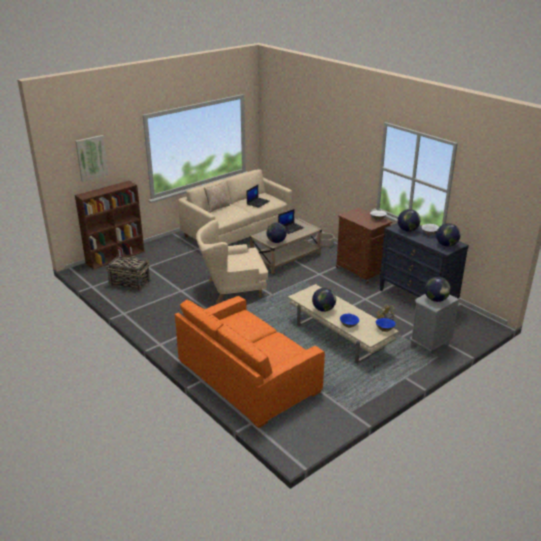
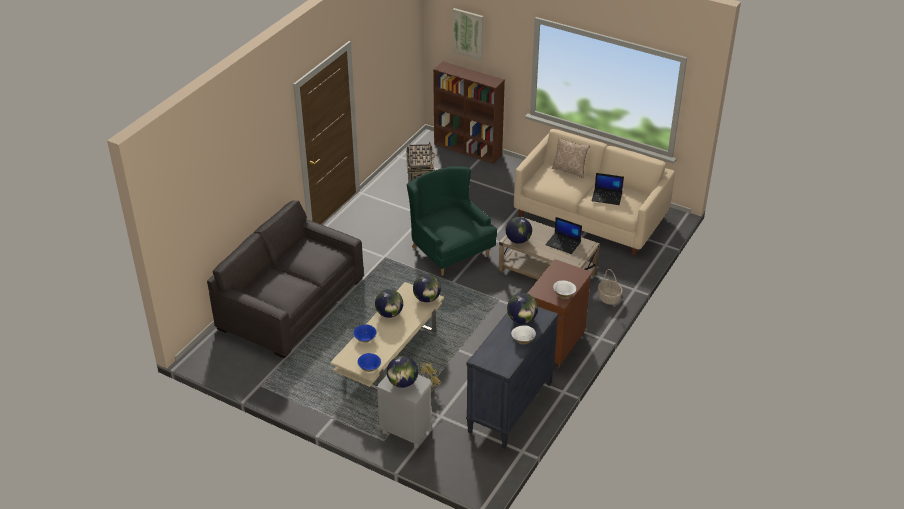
camera: 70 degrees right, 10 degrees up
(232, 288) = (449, 250): beige armchair -> green armchair
(247, 376) = (291, 303): orange sofa -> grey sofa
(446, 245) = (496, 359): globe -> globe (427, 298)

